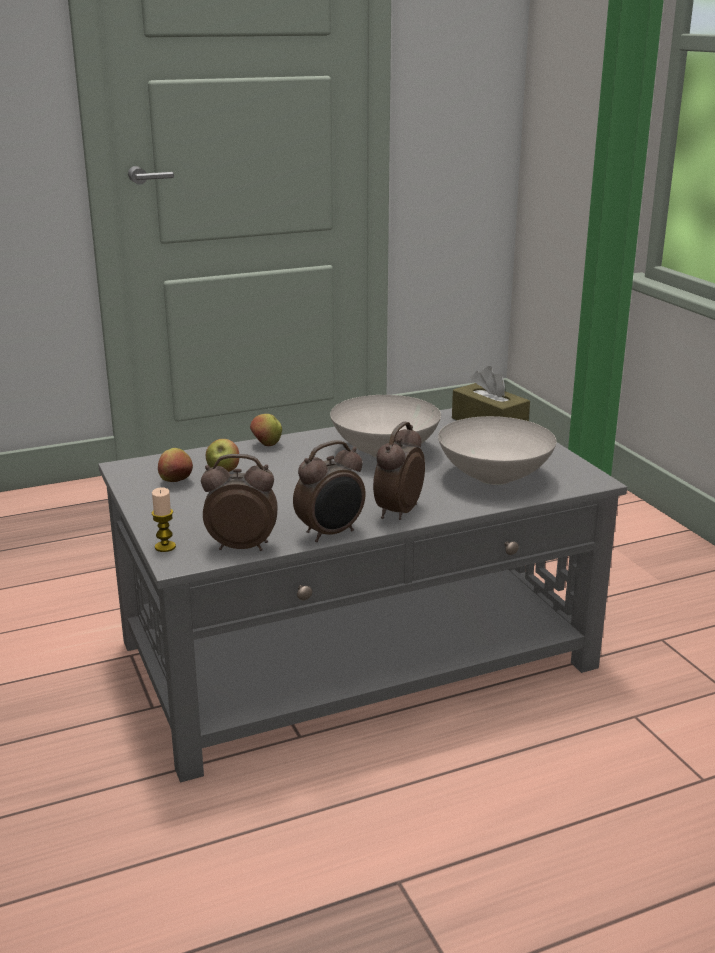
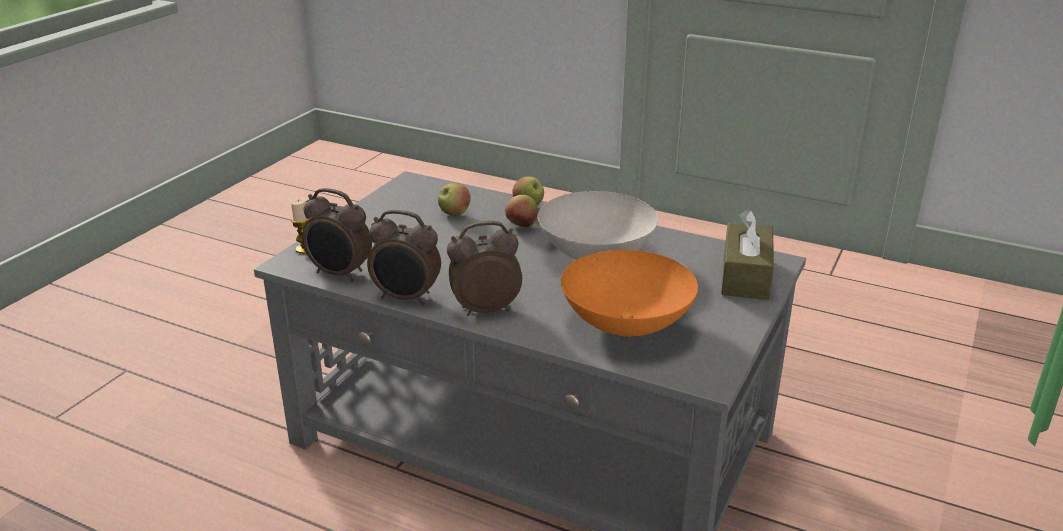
camera: 50 degrees right, 5 degrees up
(176, 482) = (412, 206): apple -> apple (522, 226)
(242, 546) = (340, 274): alarm clock -> alarm clock turned 150 degrees clockwise
(493, 477) = (627, 324): white bowl -> orange bowl

